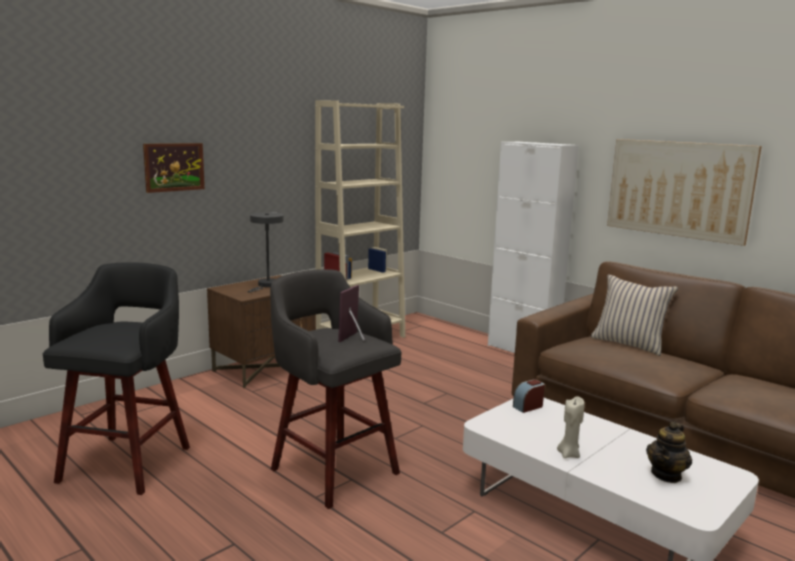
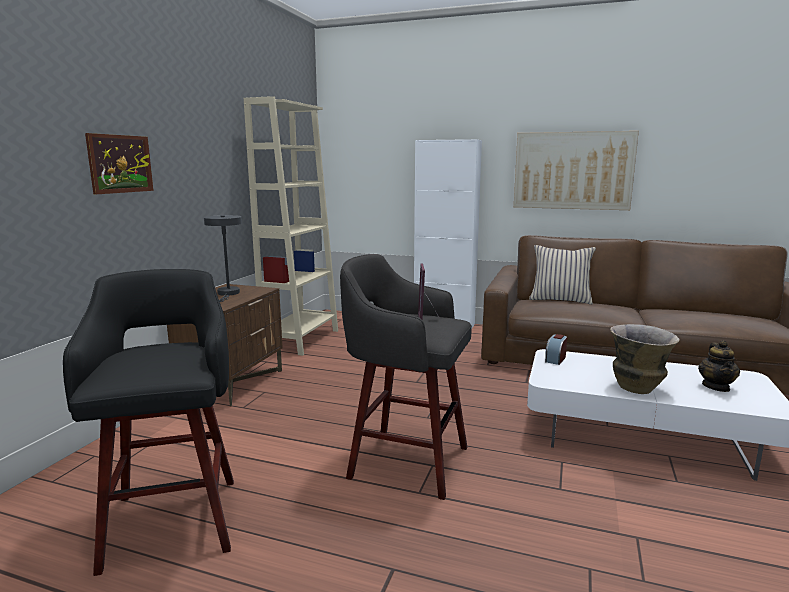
camera: 25 degrees left, 0 degrees up
(568, 454) = (637, 388): beige candle -> vase

